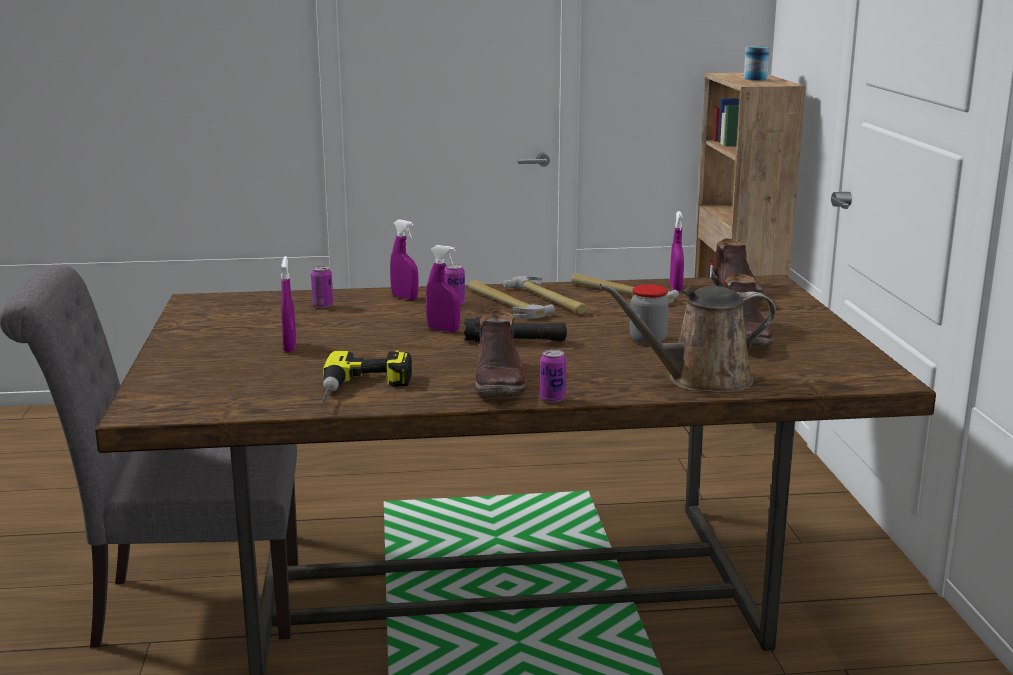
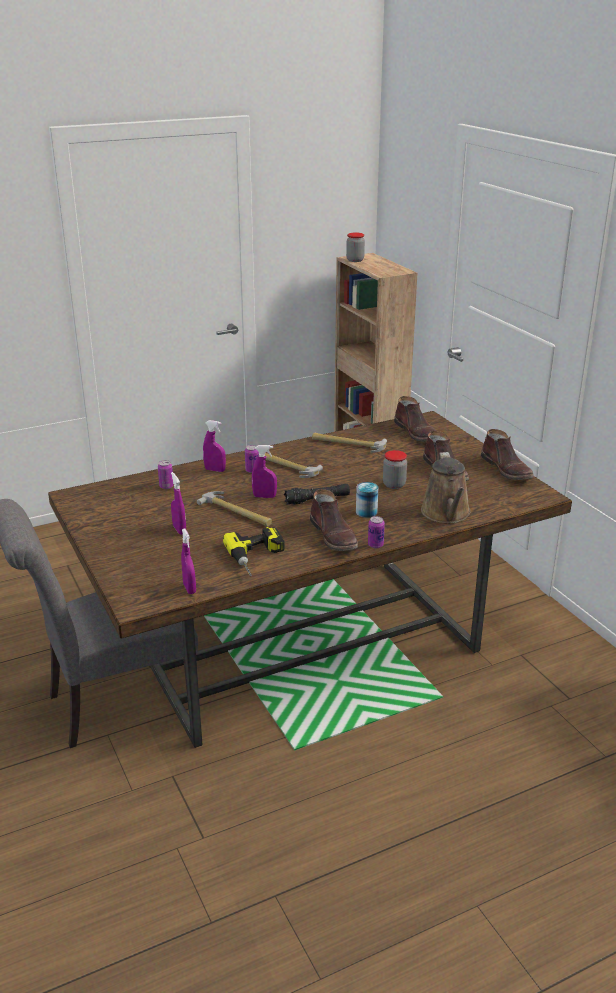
camera: 20 degrees left, 10 degrees up
(548, 299) = (308, 457): hammer -> hammer (236, 512)
(676, 287) = (377, 433): purple spray bottle -> purple spray bottle (189, 588)
(701, 380) = (446, 514): brown watering can -> brown watering can turned 60 degrees counterclockwise
(727, 75) = (355, 260): none -> jar
(755, 79) = (378, 265): can -> can (366, 512)
(850, 345) = (507, 469): none -> brown boot

